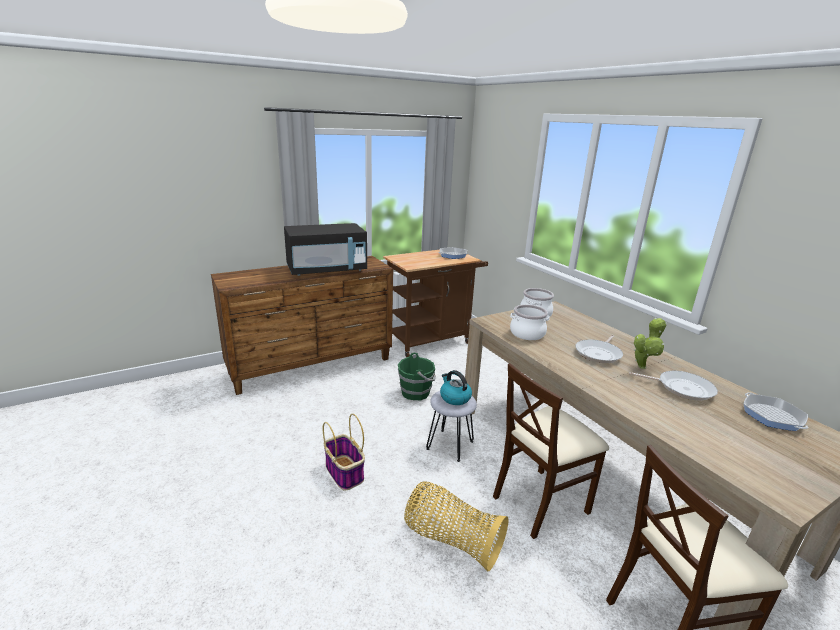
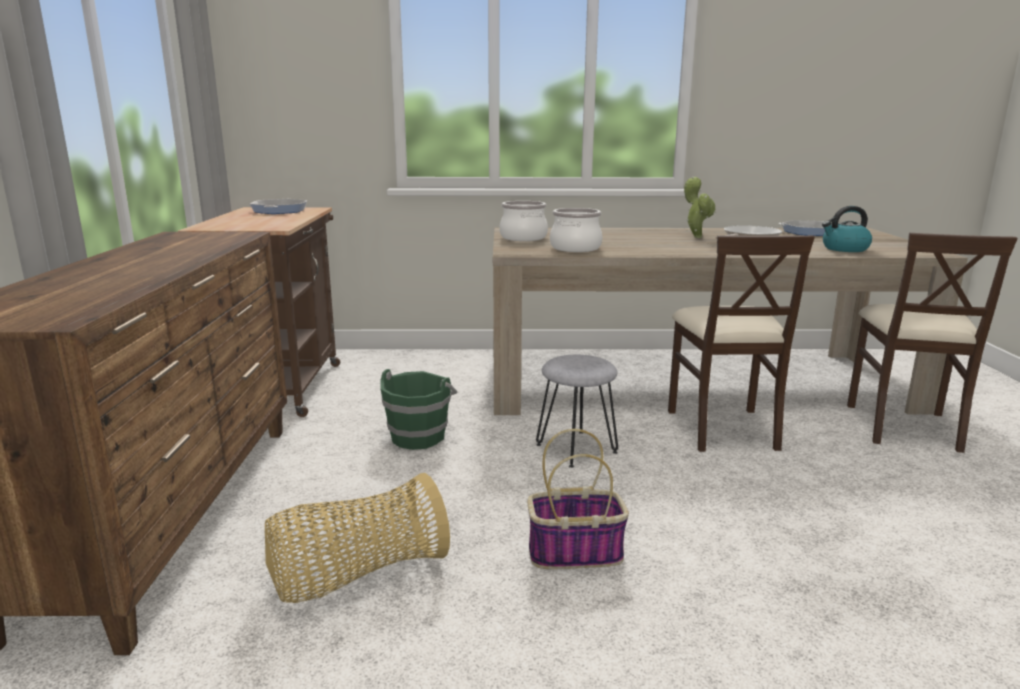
camera: 60 degrees left, 5 degrees down
(327, 270) = (171, 256): black microwave -> none
(451, 540) = (767, 500): basket -> basket (357, 576)
(454, 398) = (580, 362): kettle -> kettle (844, 249)
(599, 353) = (656, 240): frying pan -> none

